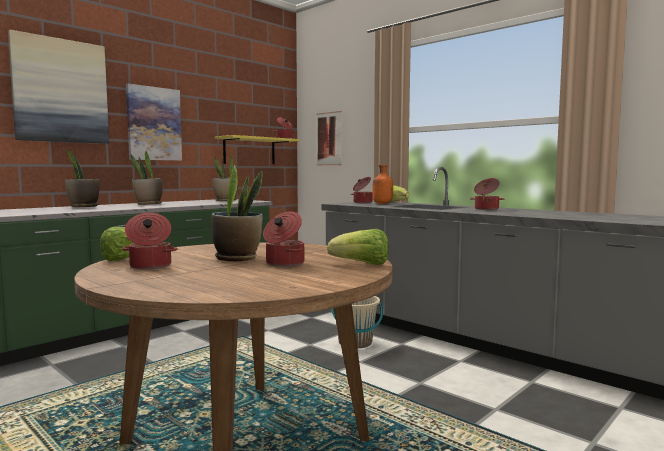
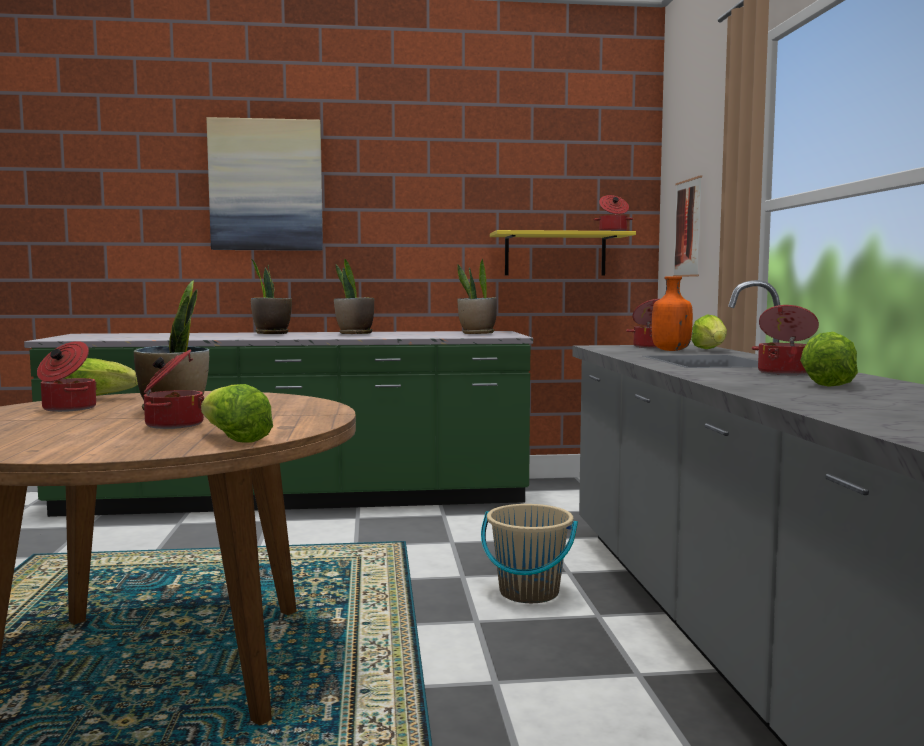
camera: 40 degrees right, 0 degrees up
(154, 124) = (391, 219): picture -> none
(526, 211) = (830, 384): none -> lettuce

